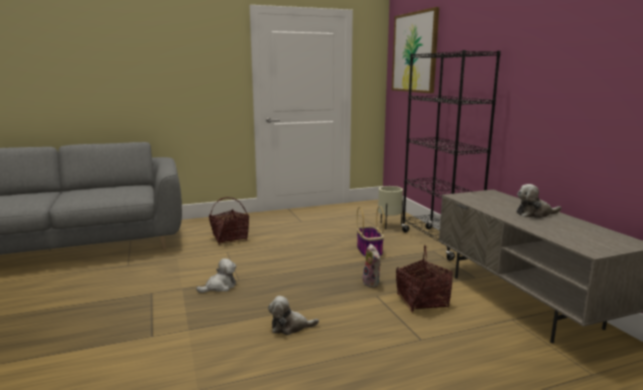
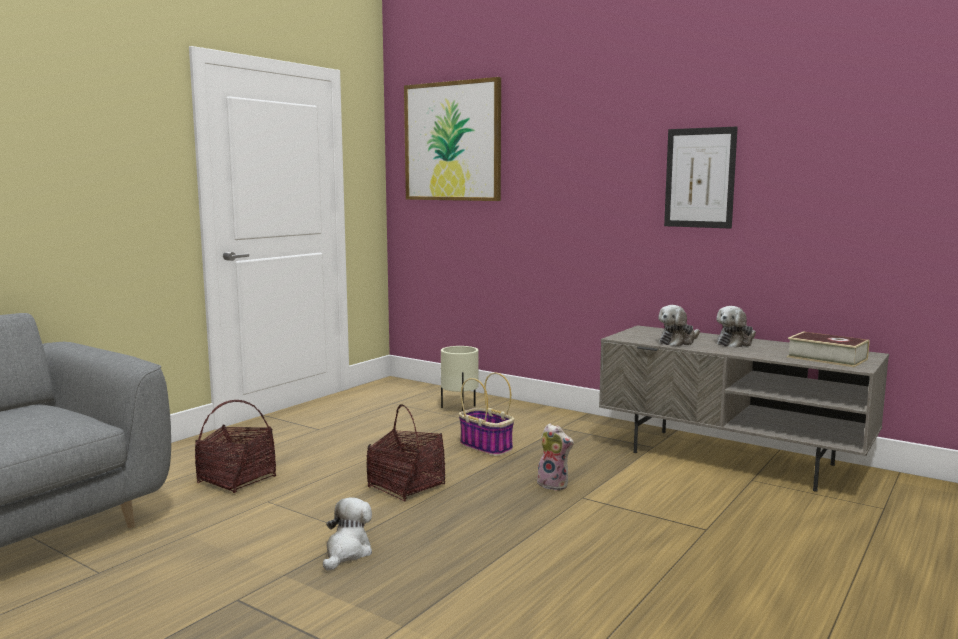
camera: 35 degrees left, 5 degrees down
(290, 327) = (542, 569): plush toy -> plush toy (678, 342)
(422, 301) = (641, 488): basket -> basket (406, 486)
(438, 243) = (554, 417): black bookcase -> none
(542, 80) = (699, 178): none -> picture
(583, 239) = (827, 358): none -> book

